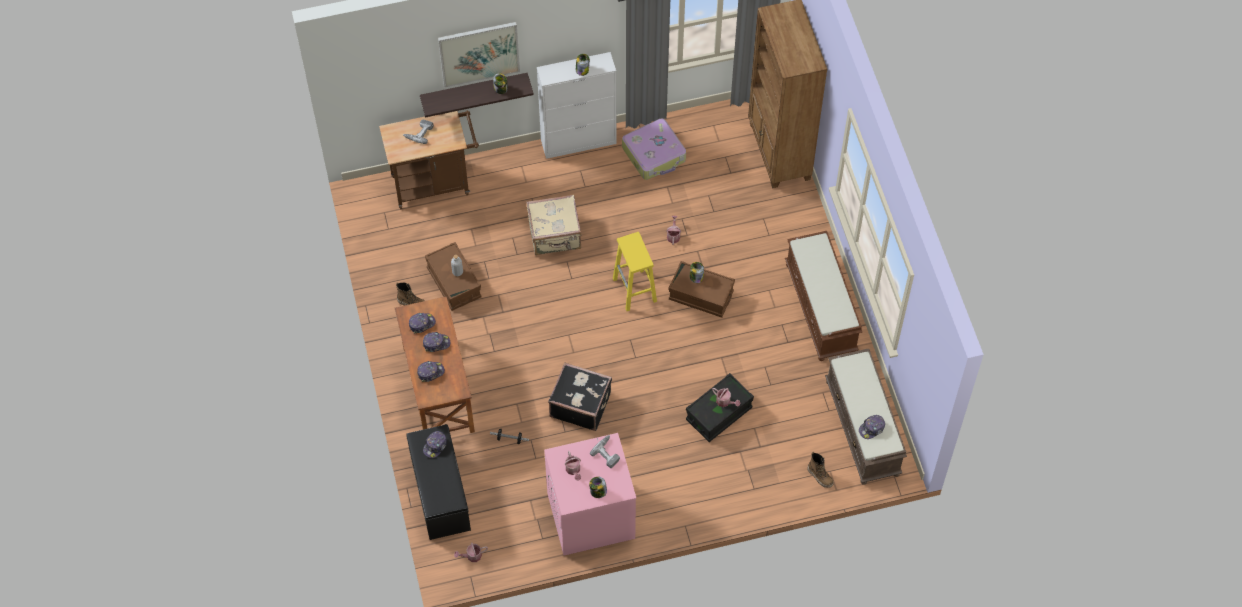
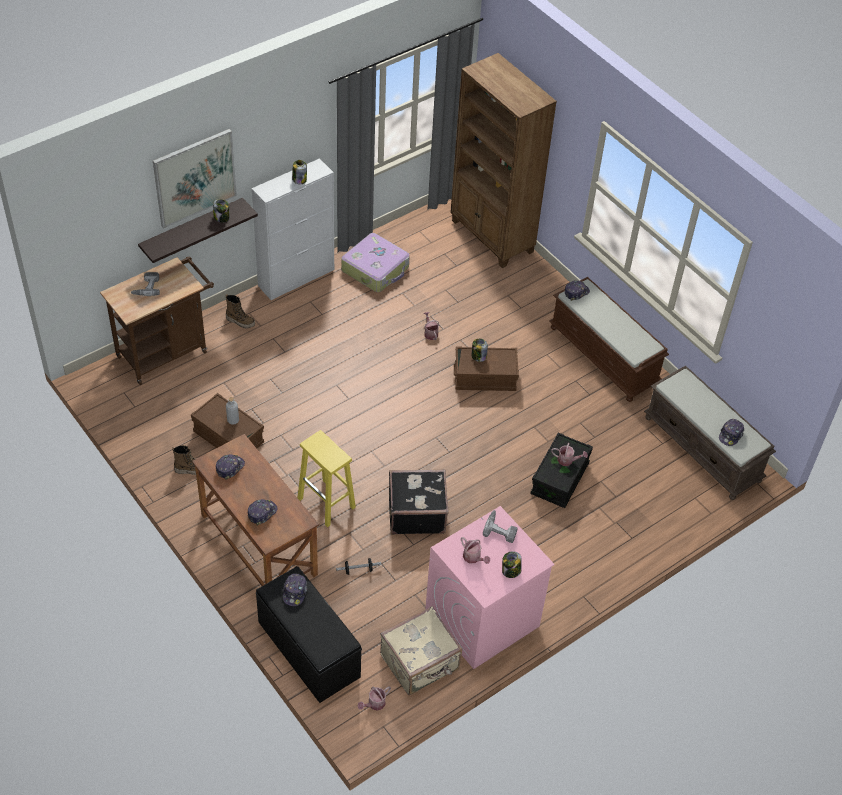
camera: 25 degrees left, 10 degrees down
(436, 343) = (255, 482): cap -> cap (576, 292)
(555, 235) = (313, 365): beige suitcase -> beige suitcase (420, 663)
(635, 290) = (418, 391): yellow stool -> yellow stool (327, 503)
(820, 476) = (688, 506): boot -> boot (240, 321)

